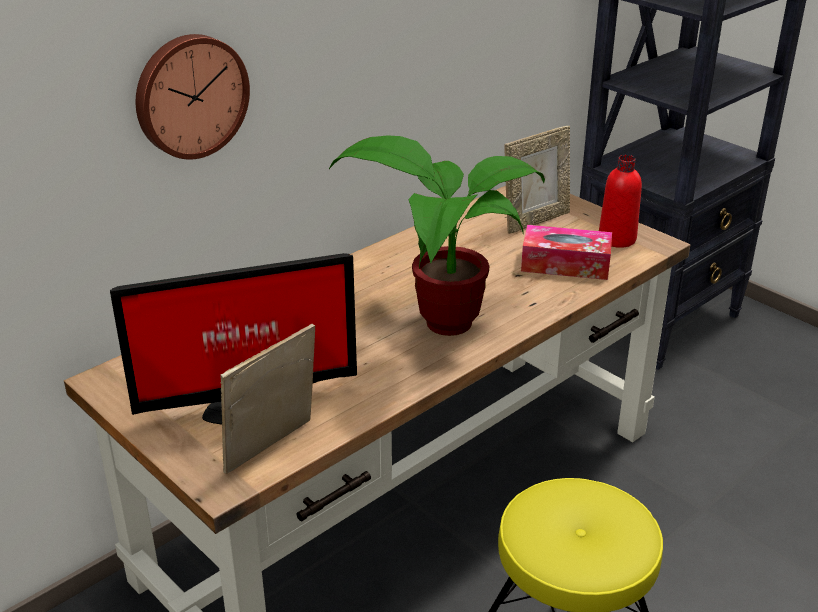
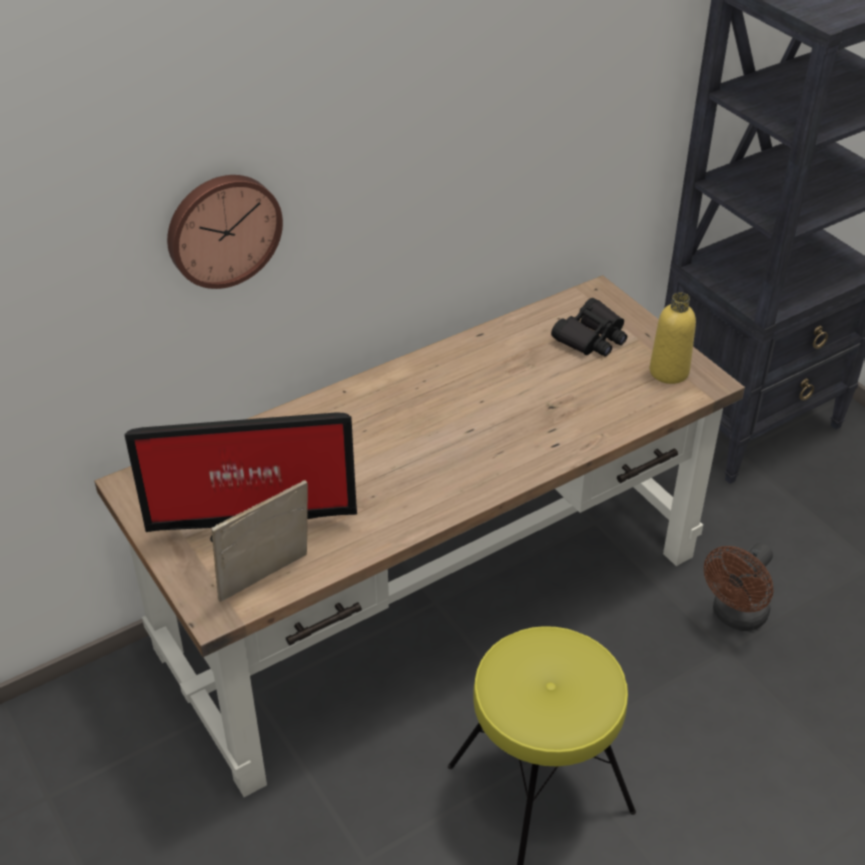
camera: 10 degrees right, 10 degrees up
(439, 322) = (456, 456): potted plant -> none
(535, 220) = (591, 338): picture frame -> black binoculars
(565, 264) = (604, 399): tissue box -> none
(617, 239) = (669, 372): red bottle -> yellow bottle
(702, 478) = (735, 616): none -> brown fan

